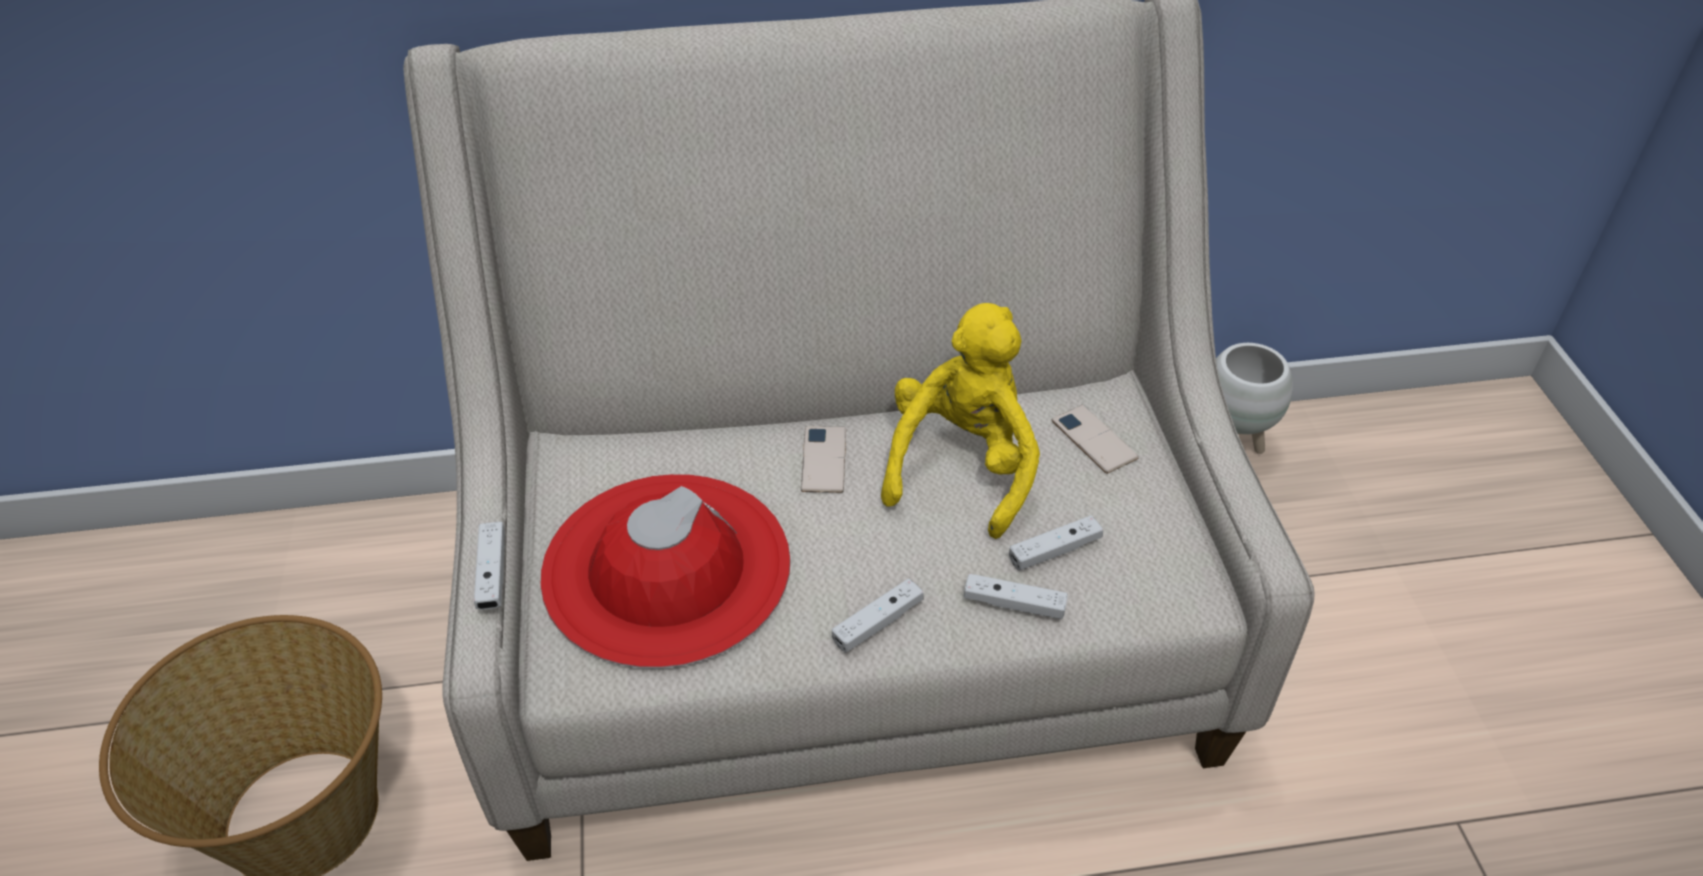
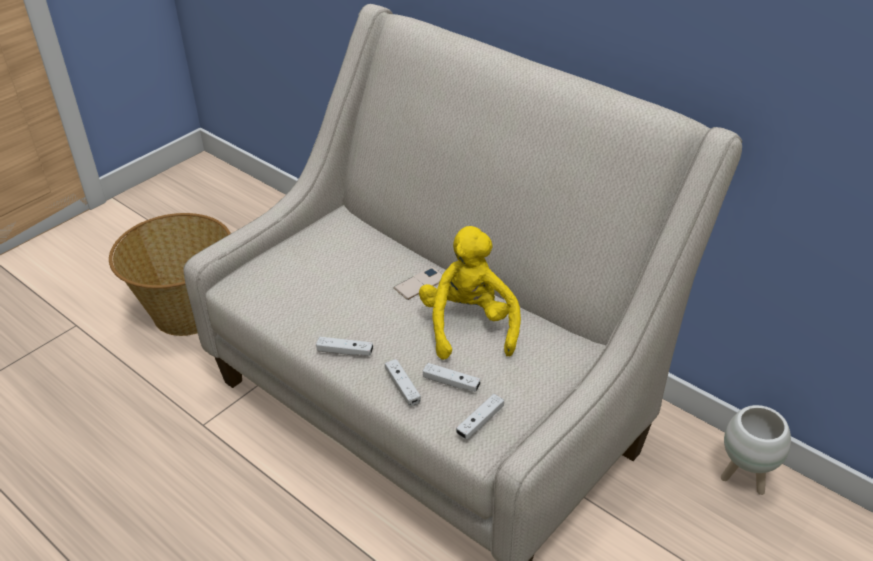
camera: 50 degrees right, 5 degrees down
(492, 574) = (246, 233): white game controller -> white game controller (480, 422)
(666, 568) = (309, 278): red hat -> none
(962, 466) = (468, 326): yellow plush toy -> yellow plush toy turned 75 degrees counterclockwise
(1094, 439) = (543, 358): phone -> none

